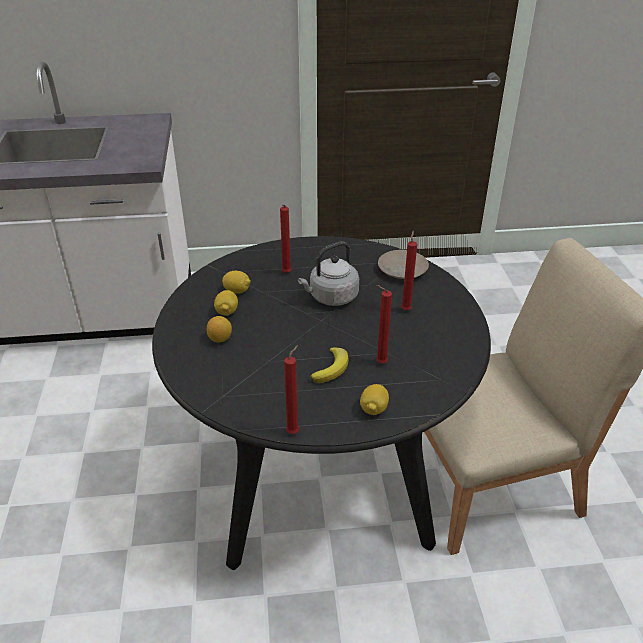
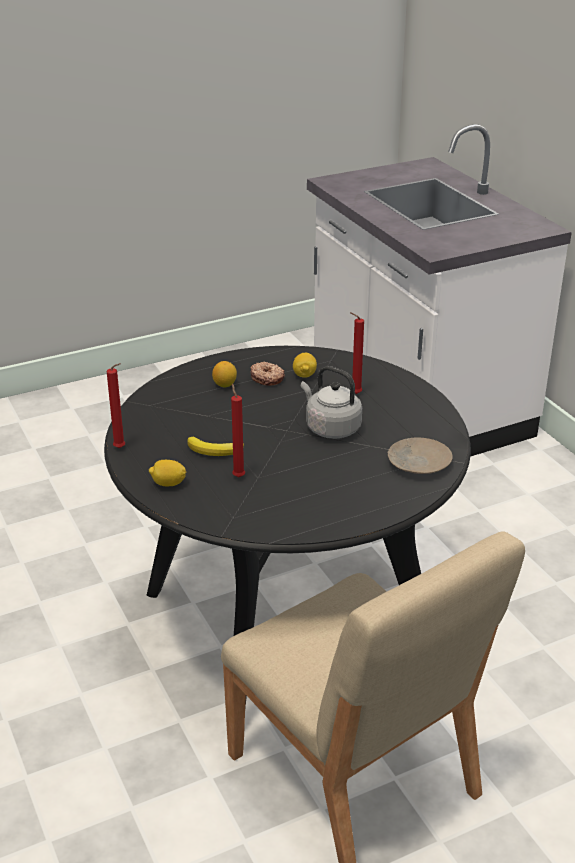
camera: 70 degrees right, 5 degrees down
(227, 312) = (267, 378): lemon -> donut
(406, 309) = (341, 477): red candle -> none

